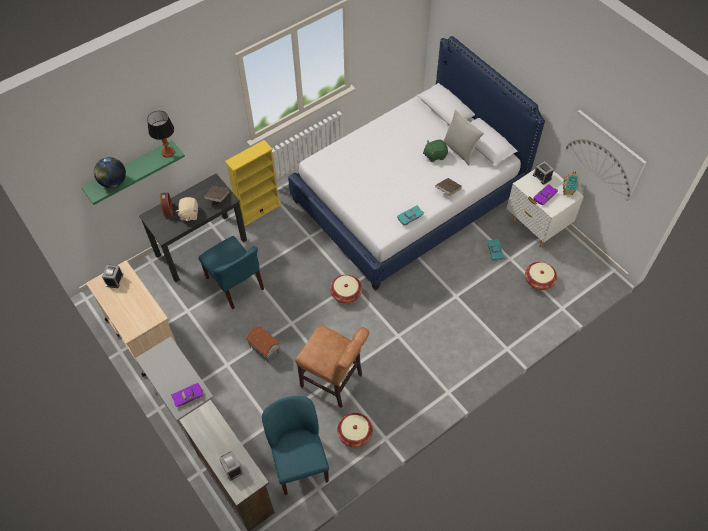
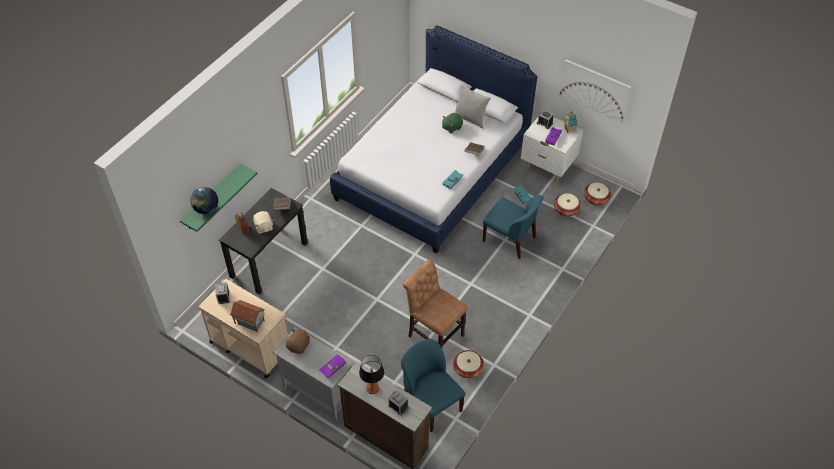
camera: 20 degrees left, 5 degrees down
(164, 359) = (299, 346): none -> brown plush toy
(168, 152) = (242, 174): table lamp -> table lamp (372, 388)
(236, 284) = (314, 281): blue chair -> blue chair (510, 240)
(259, 211) = (307, 216): yellow bookcase -> none
(265, 348) = (363, 325): toy house -> toy house (250, 321)
(334, 382) = (433, 334): brown chair -> brown chair turned 150 degrees counterclockwise
(346, 293) = (413, 263): basket -> basket (596, 198)

